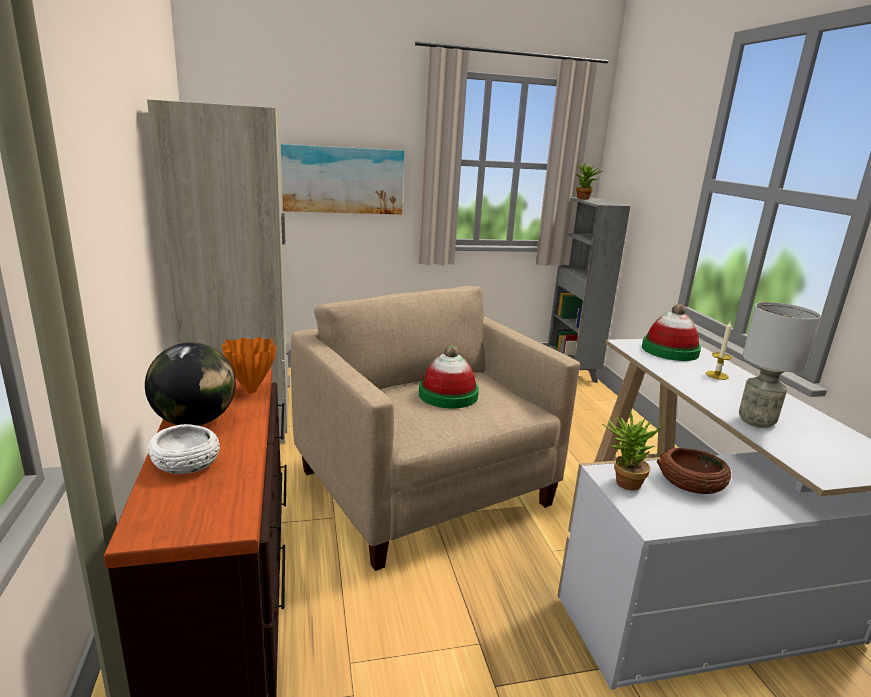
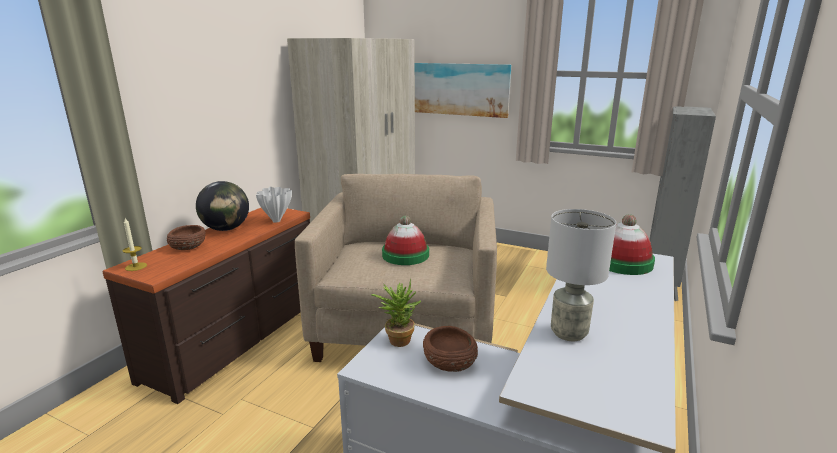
camera: 40 degrees right, 0 degrees up
(185, 463) = (188, 245): white bowl -> brown bowl
(251, 391) = (276, 221): orange vase -> white vase
(585, 199) = (683, 108): potted plant -> none
(716, 375) = (623, 291): candle -> candle (136, 266)

